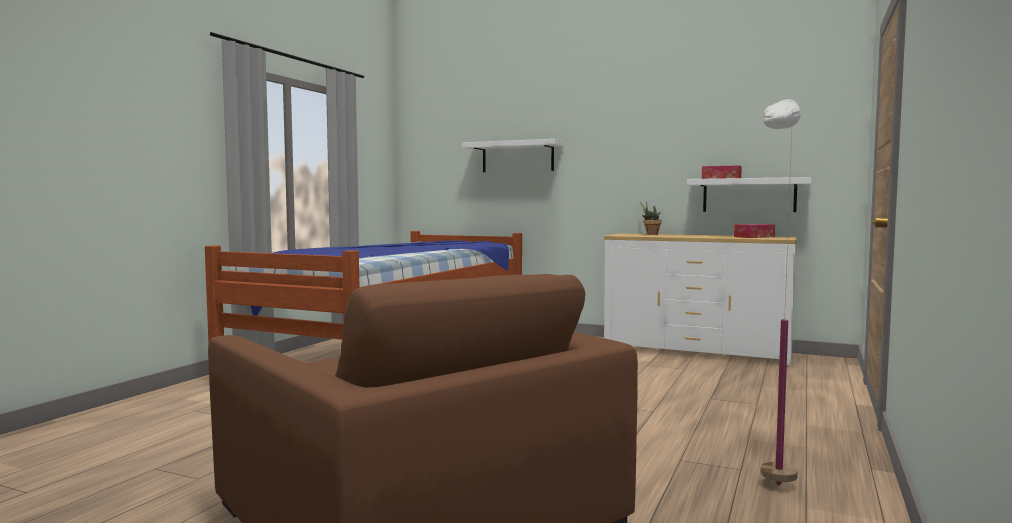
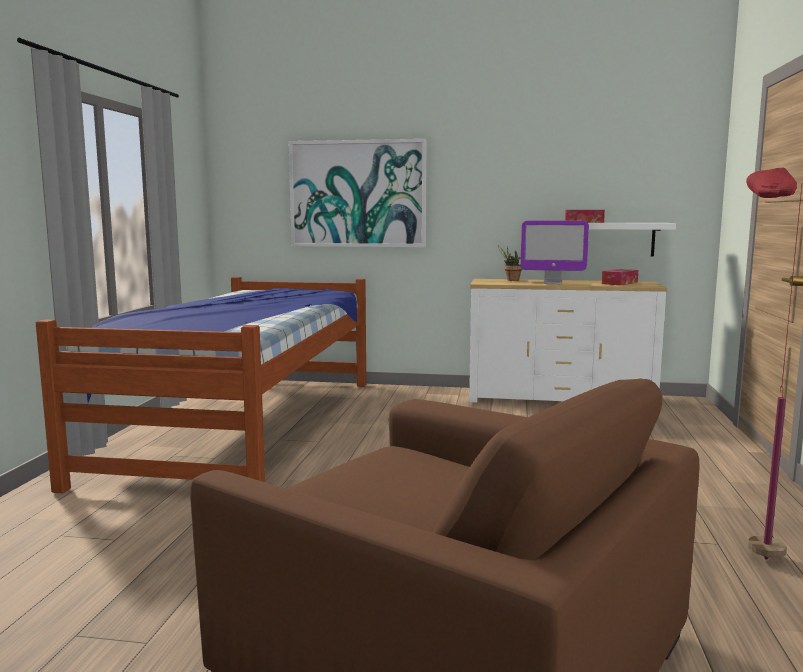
camera: 15 degrees left, 5 degrees up
(517, 157) = (358, 194): white shelf -> picture
(685, 236) = (552, 283): none -> monitor
(771, 473) = (748, 545): white floor lamp -> red floor lamp

